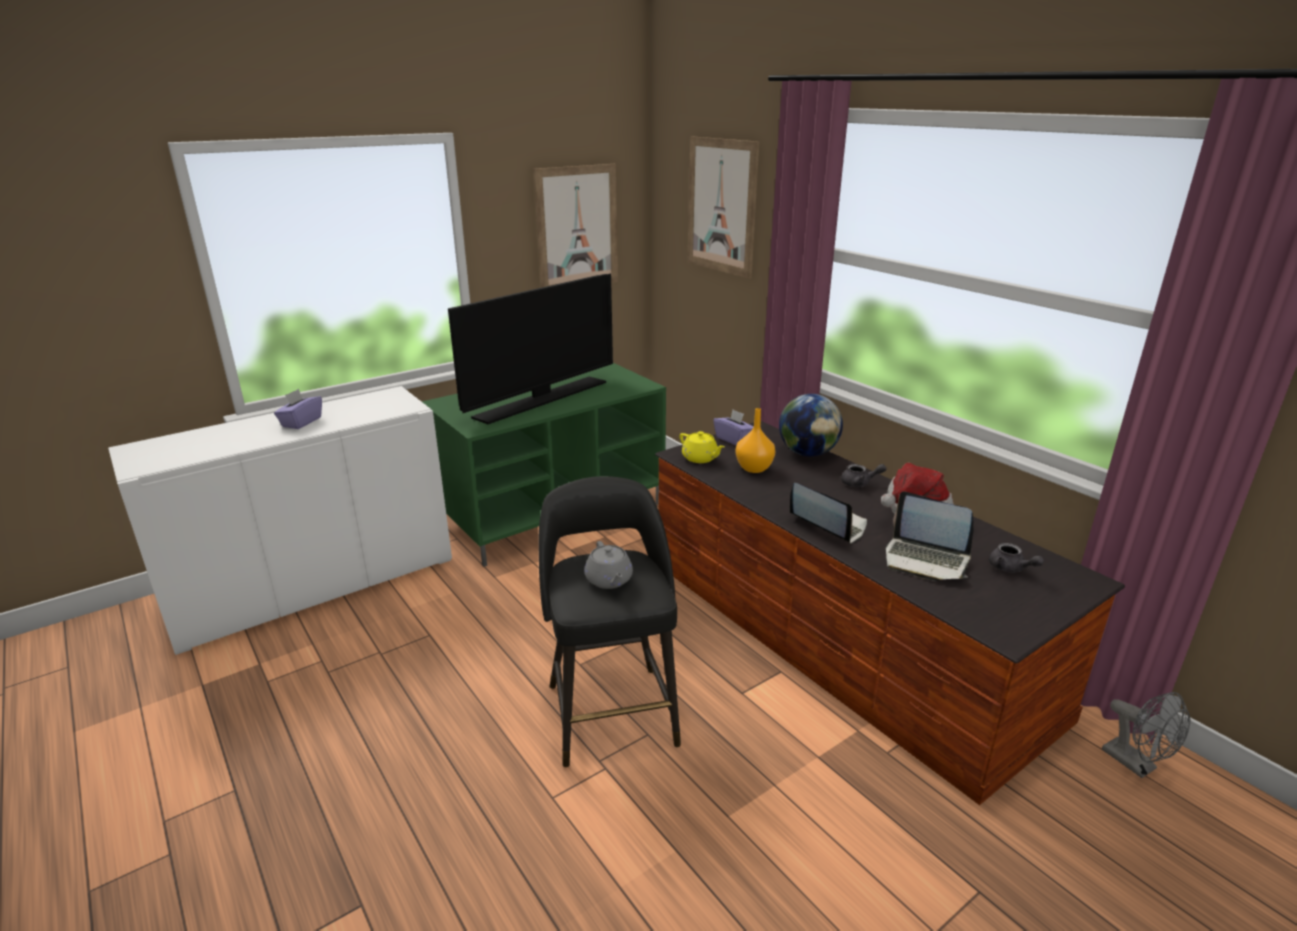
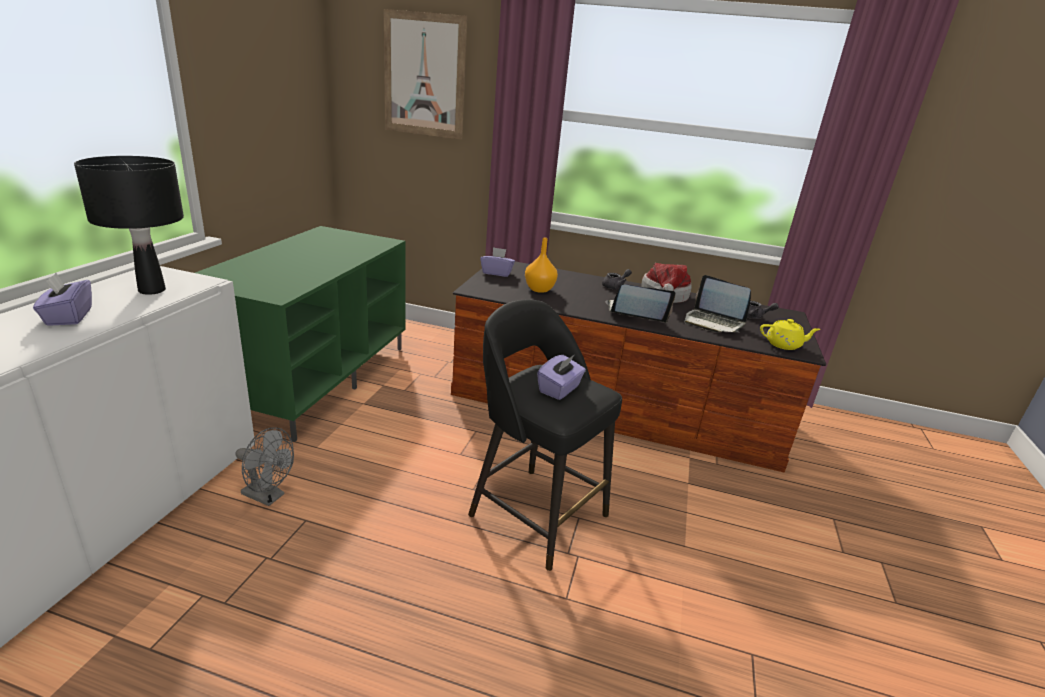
camera: 40 degrees left, 0 degrees up
(371, 410) = (152, 290): none -> black table lamp
(542, 399) = (308, 263): television -> none
(577, 228) = (278, 93): picture -> none
(609, 580) = (559, 389): grey teapot -> purple tissue box
(700, 458) = (493, 289): yellow teapot -> yellow teapot (784, 345)
(807, 453) = (558, 274): globe -> none
(925, 560) = (713, 322): laptop -> laptop turned 45 degrees clockwise
(1136, 764) = (813, 421): grey fan -> grey fan (268, 496)

